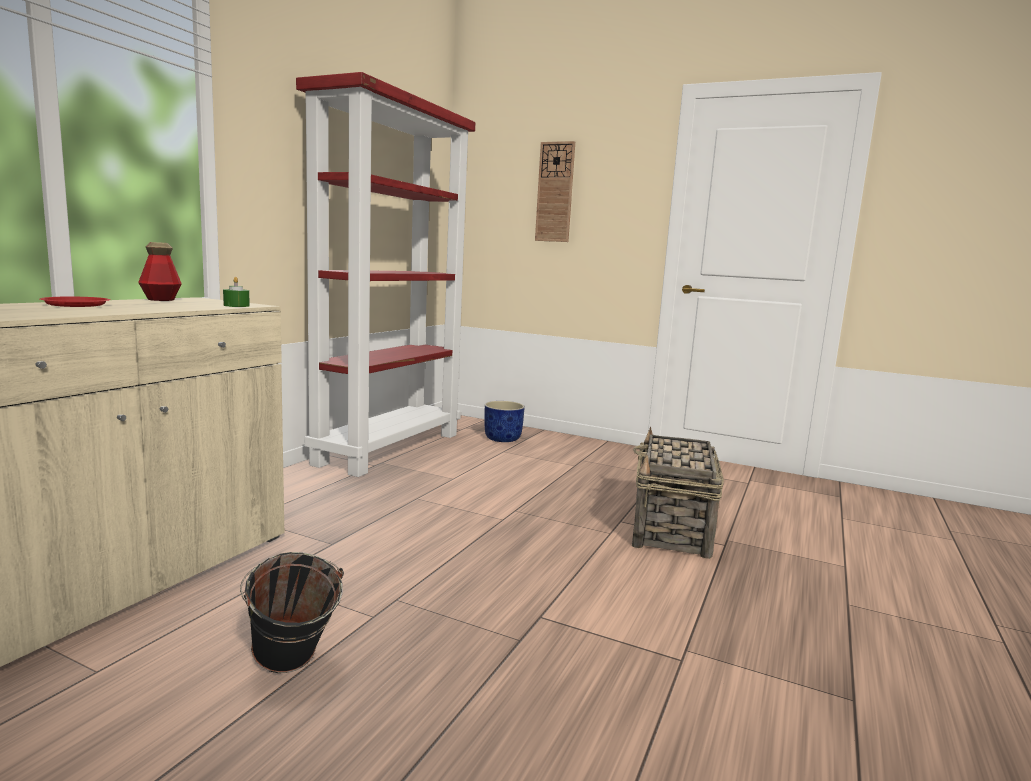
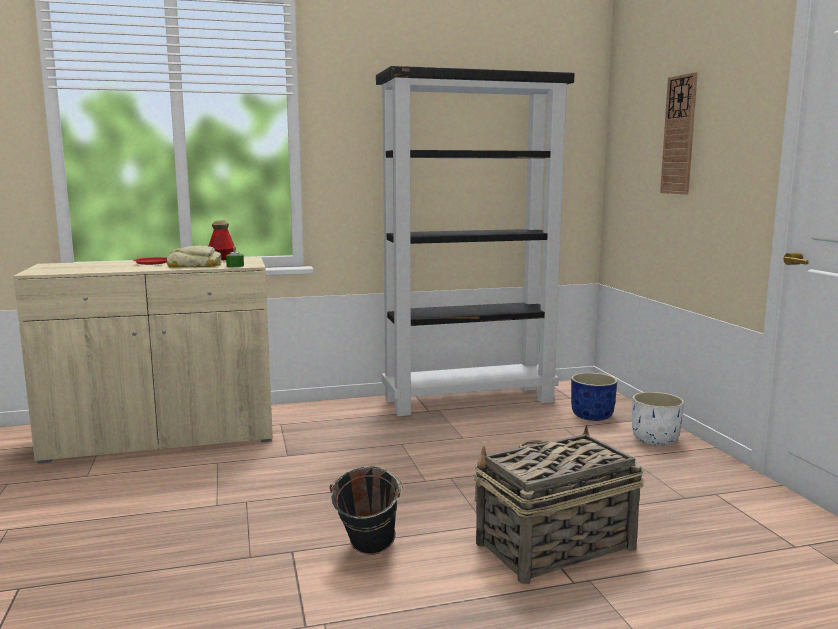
camera: 50 degrees right, 0 degrees up
(175, 306) = (195, 265): none -> bread
(292, 669) = (136, 511): black bucket -> black bucket (367, 553)
(389, 448) = (469, 400): red bookcase -> black bookcase
(571, 444) = (656, 440): none -> white planter

